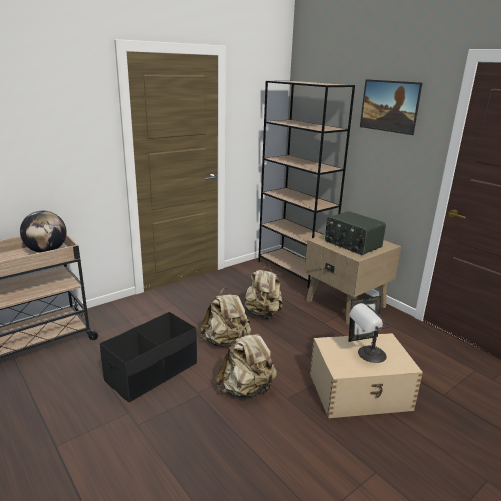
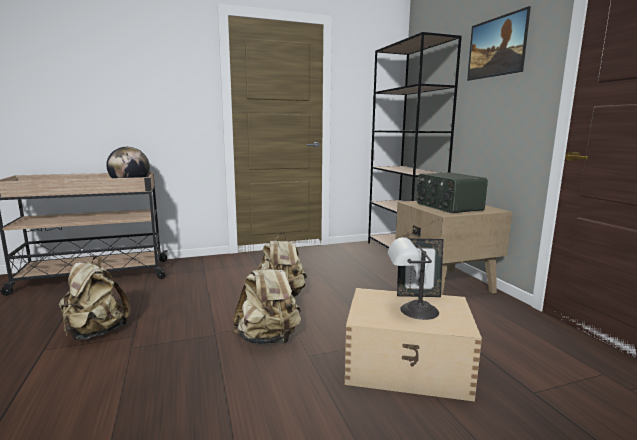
camera: 20 degrees right, 10 degrees down
(152, 372) = (187, 309): black storage box -> none
(263, 314) = (340, 281): beige backpack -> beige backpack (96, 332)

